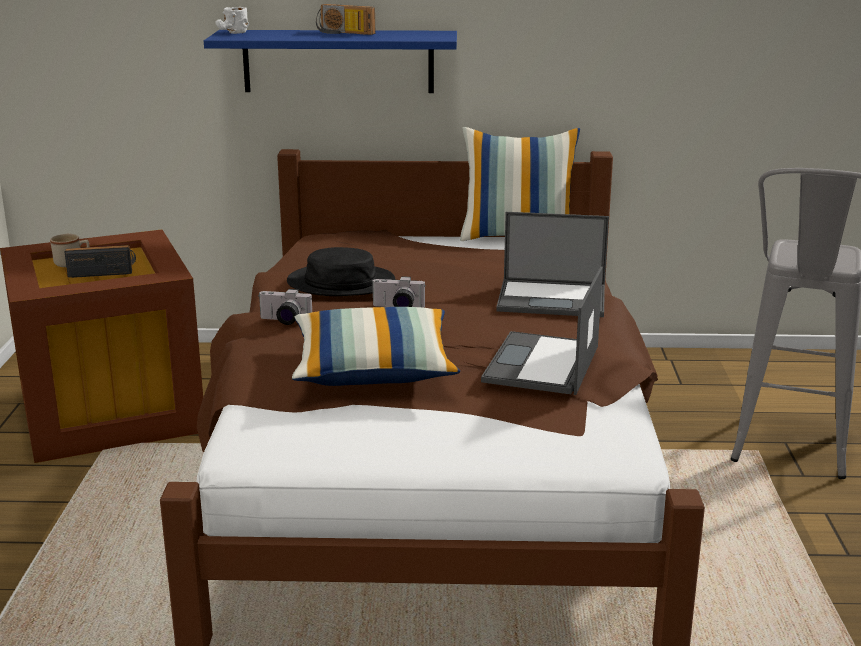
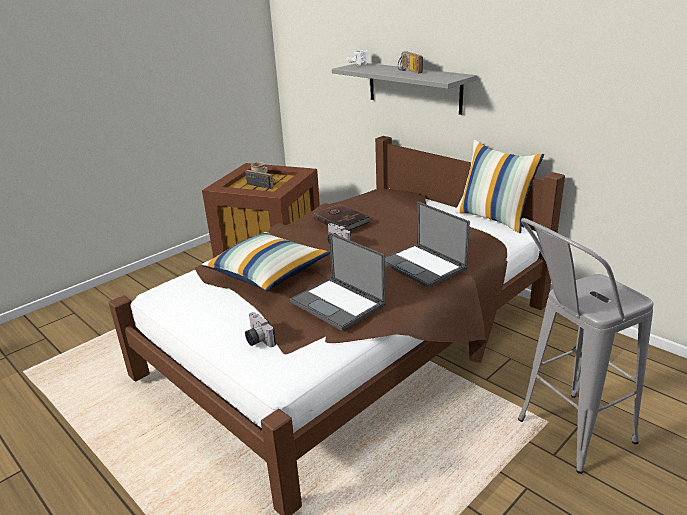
camera: 45 degrees right, 5 degrees up
(284, 321) = (280, 233): camera -> camera (257, 339)
(338, 61) = (414, 87): blue shelf -> grey shelf
(341, 282) = (341, 220): black hat -> brown book
(542, 365) = (338, 303): laptop -> laptop turned 105 degrees counterclockwise

